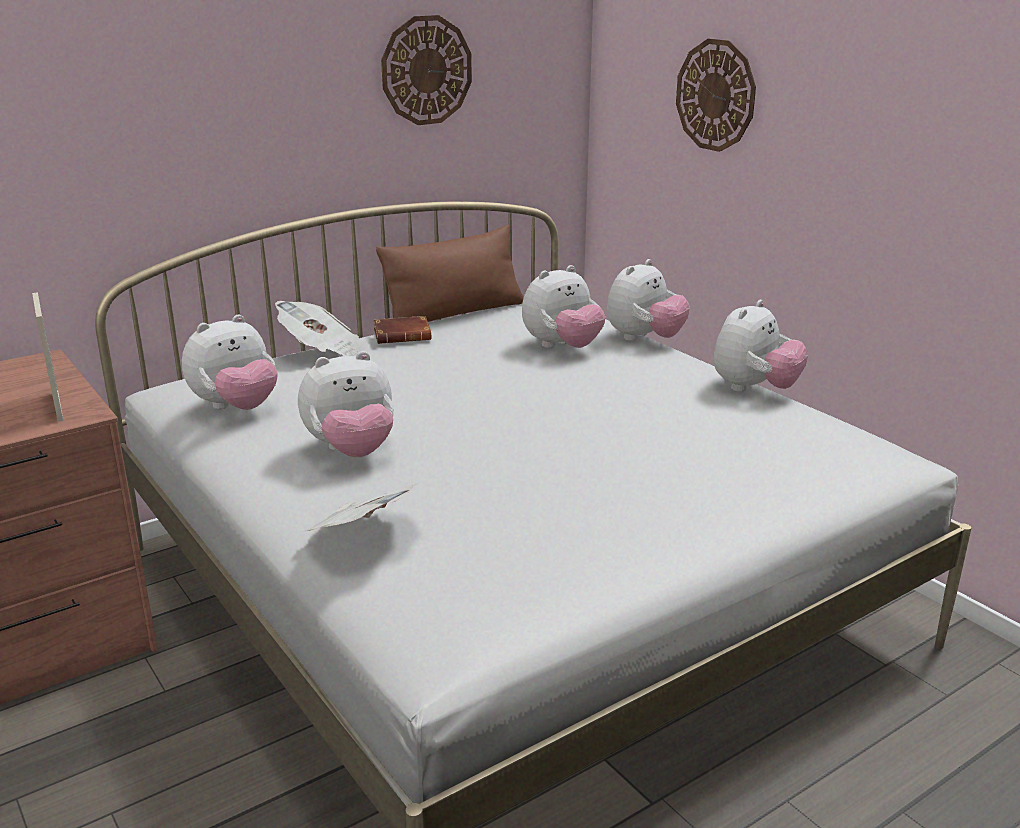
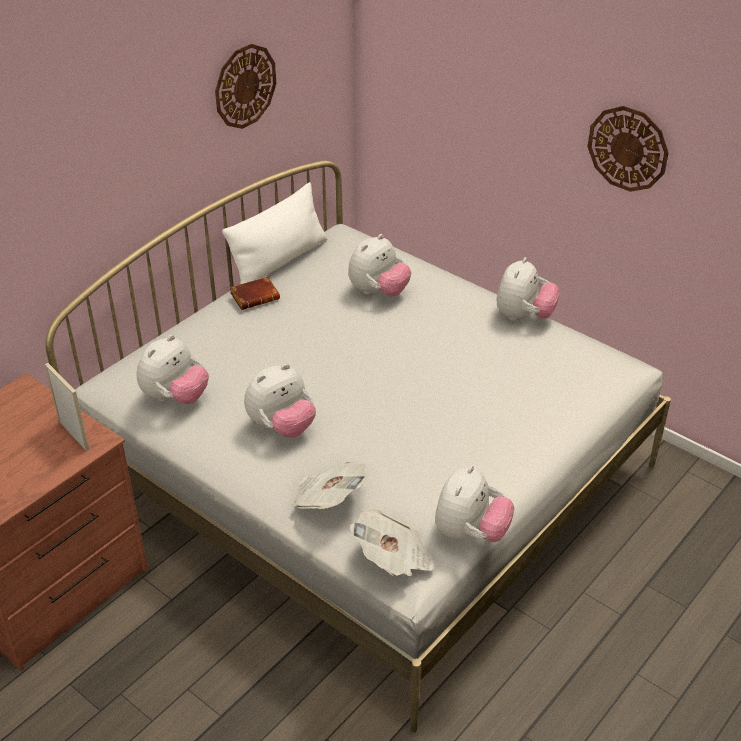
camera: 15 degrees left, 15 degrees up
(322, 350) = (202, 324): newspaper -> newspaper (393, 559)
(455, 314) = (279, 261): brown pillow -> white pillow
(644, 339) = (432, 271): plush toy -> plush toy (470, 533)
(715, 95) = (470, 87): wall clock -> wall clock (628, 148)

